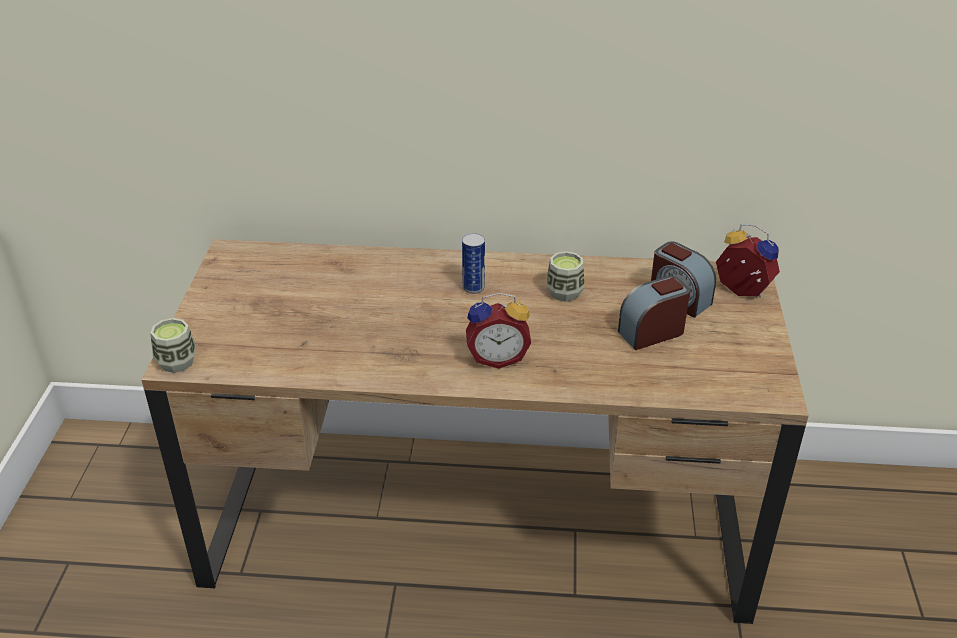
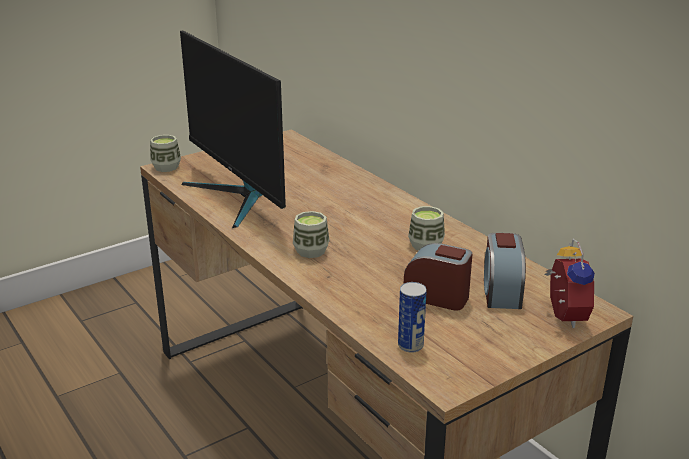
camera: 50 degrees right, 10 degrees down
(326, 345) = (240, 196): none -> monitor
(473, 287) = (374, 213): can -> can (410, 345)
(497, 357) = (311, 251): alarm clock -> cup

